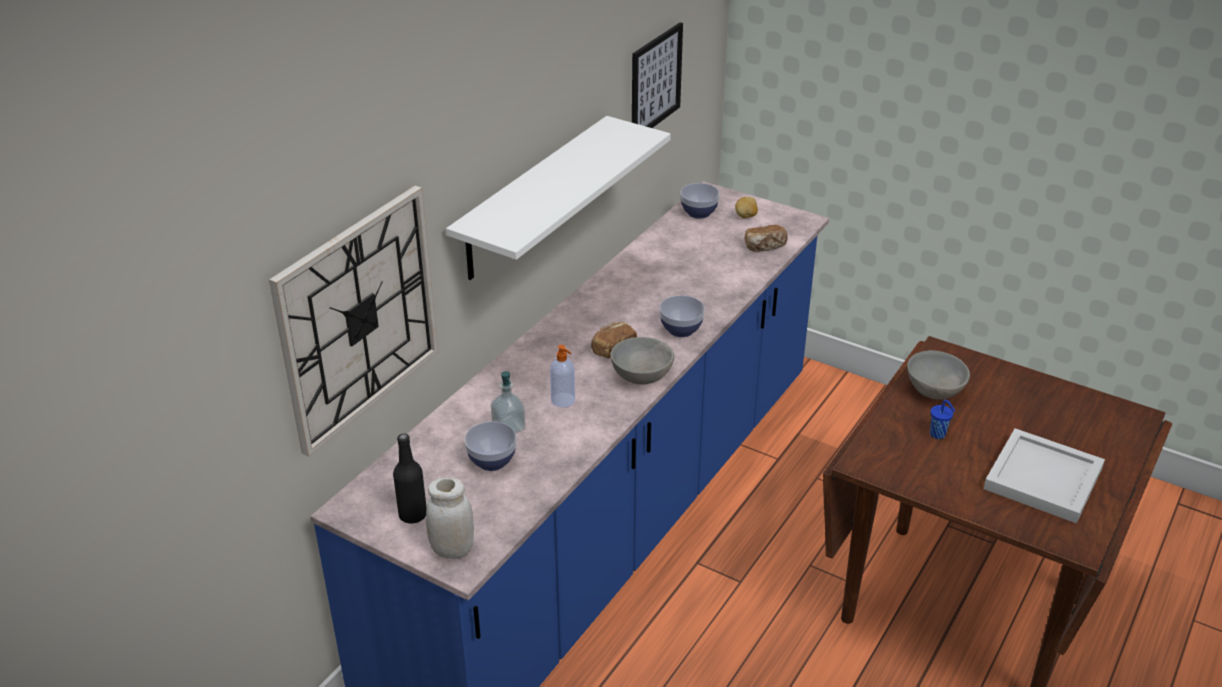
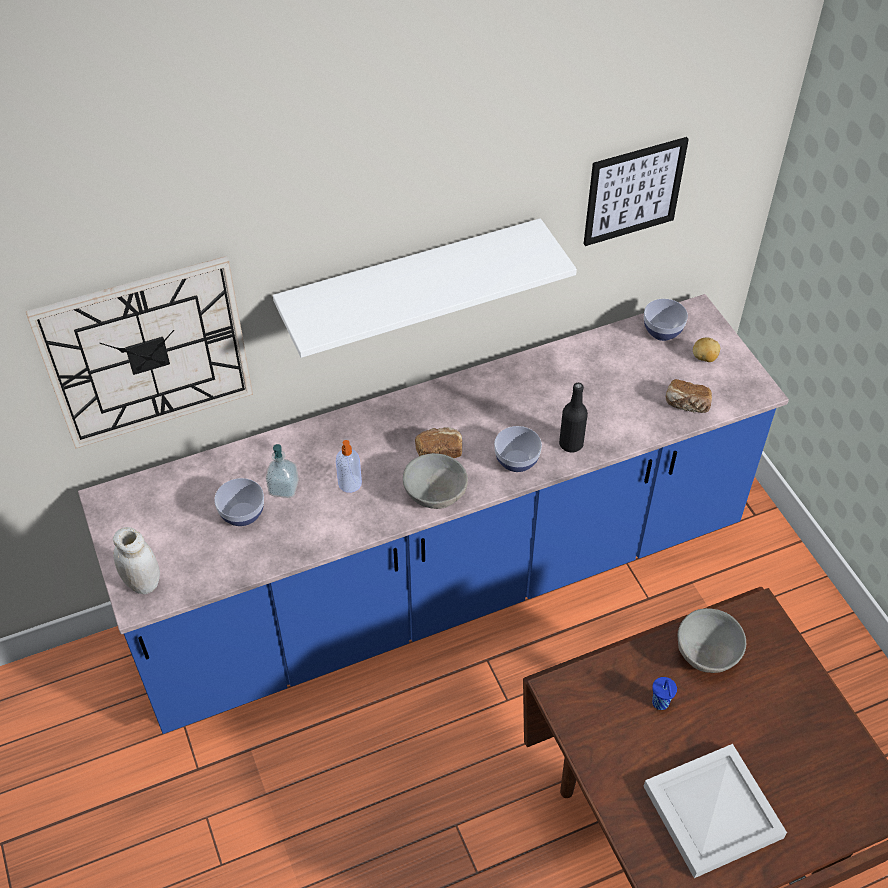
camera: 35 degrees right, 15 degrees up
(413, 515) = (144, 533): black bottle -> black bottle (571, 444)

